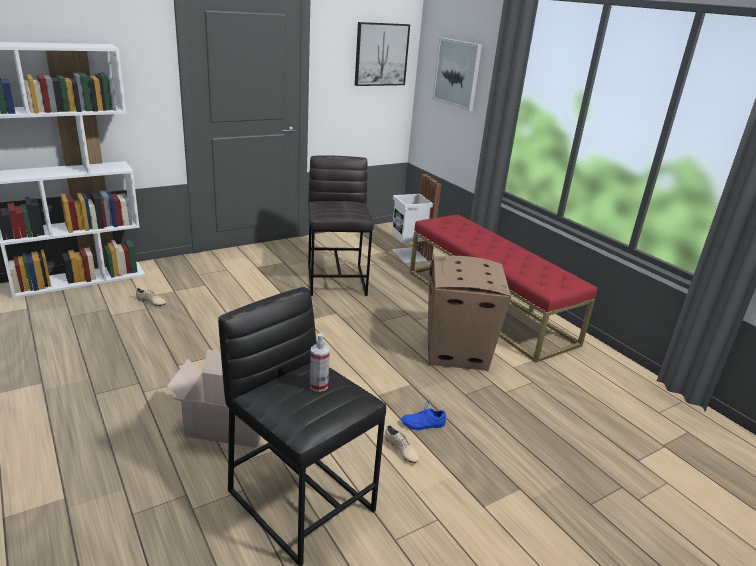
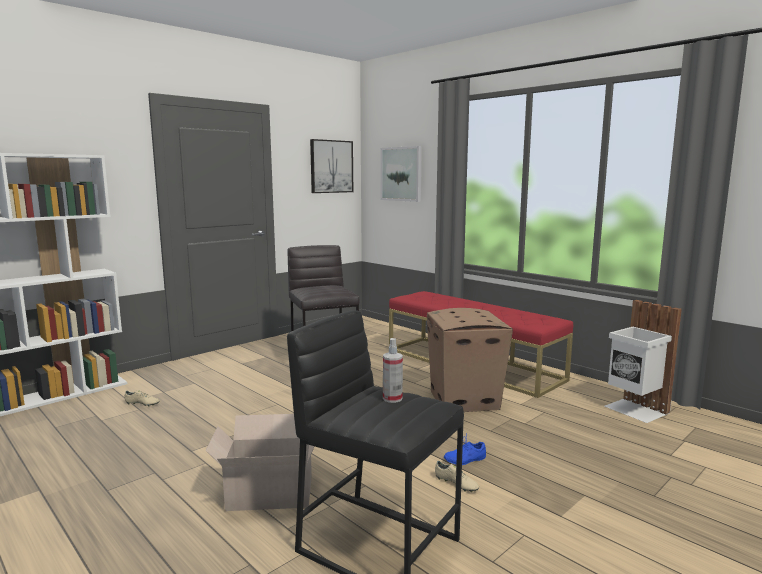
camera: 10 degrees left, 15 degrees down
(409, 255) = (382, 337): white trash can -> white trash can (635, 410)

